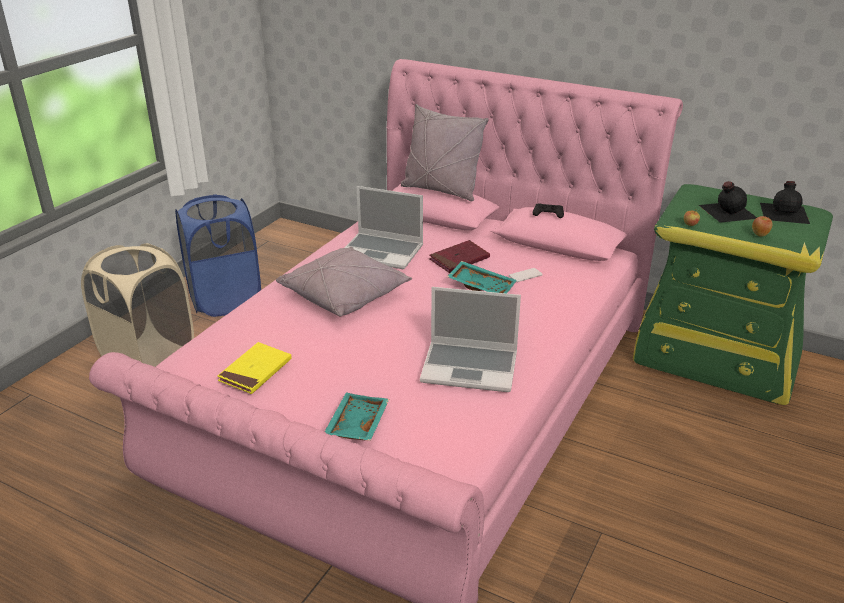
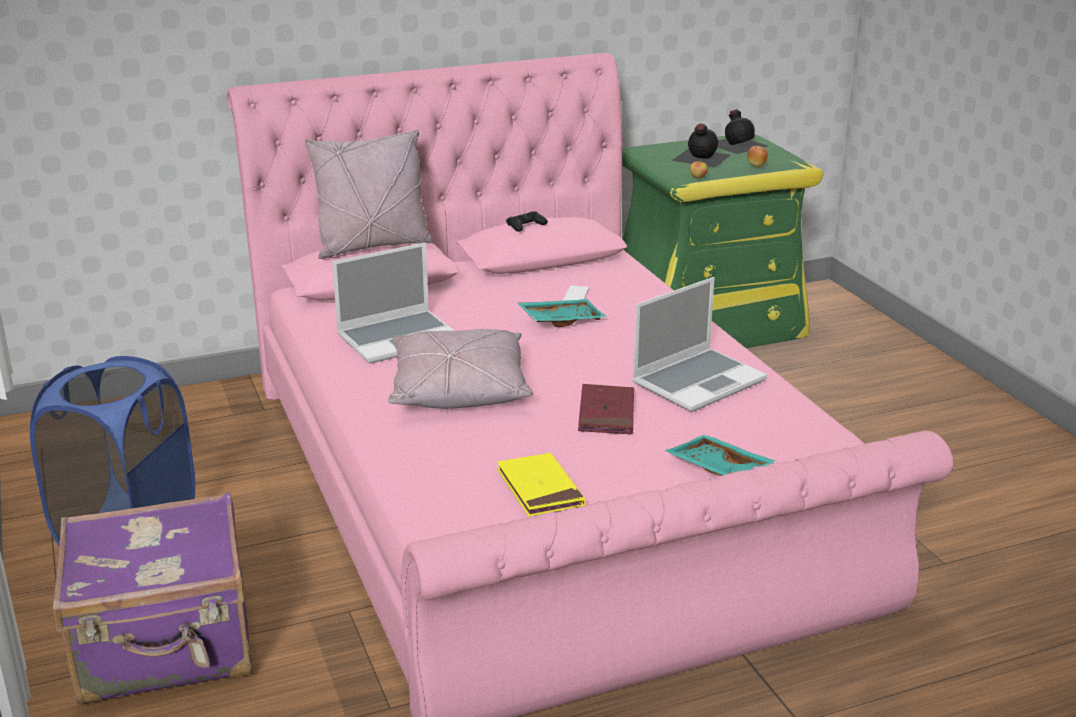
camera: 50 degrees left, 5 degrees down
(149, 359) = (166, 648): beige laundry basket -> purple suitcase
(459, 259) = (487, 310): red book -> red book (606, 413)

